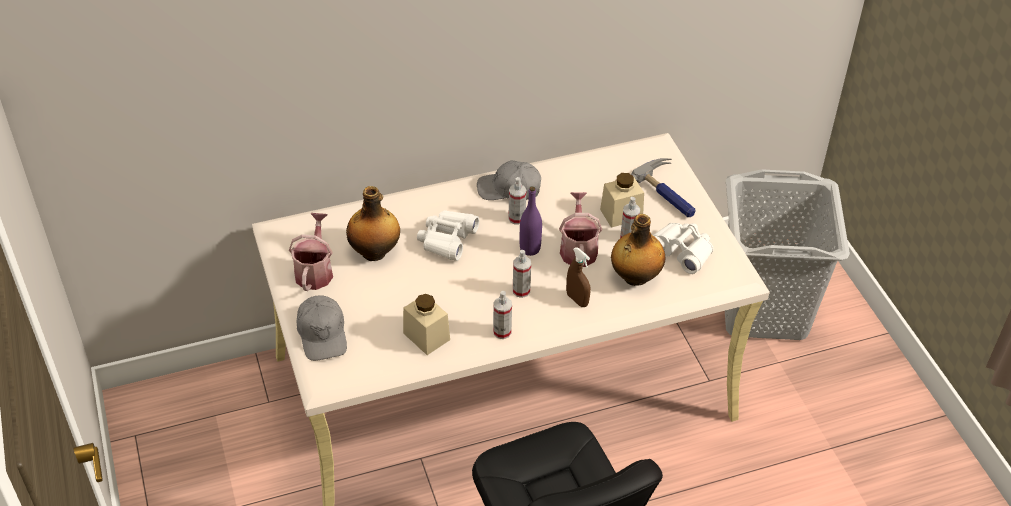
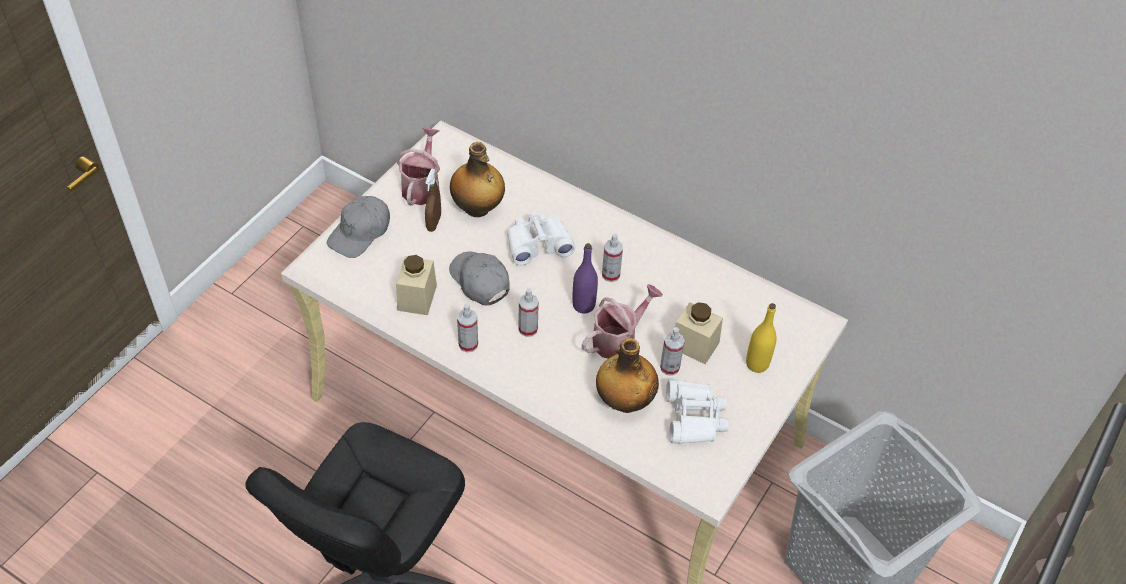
camera: 50 degrees right, 5 degrees up
(315, 270) = (422, 186): watering can -> watering can turned 45 degrees counterclockwise
(509, 189) = (641, 249): grey cap -> grey cap (480, 281)
(577, 300) = (555, 374): brown spray bottle -> brown spray bottle (434, 223)
(666, 194) = (757, 364): hammer -> yellow bottle

